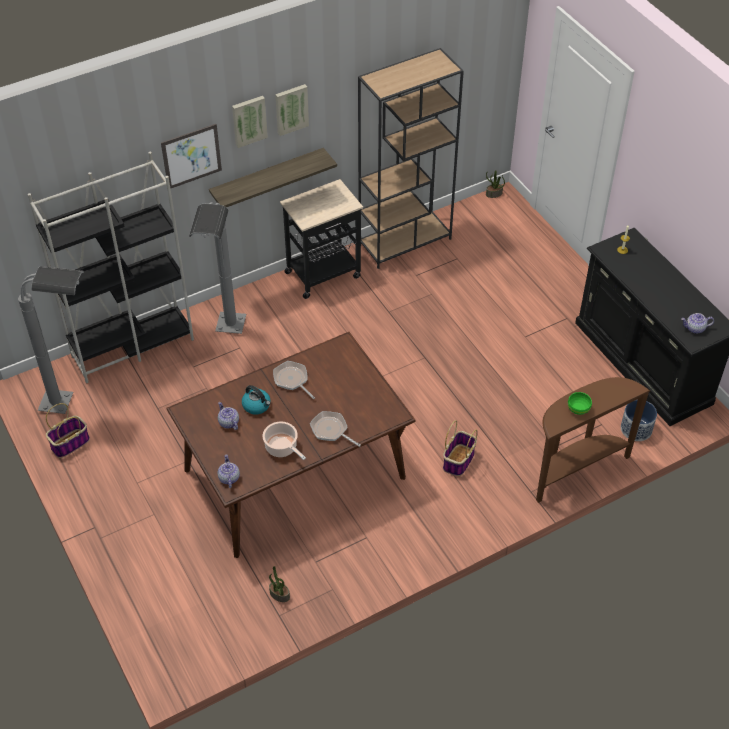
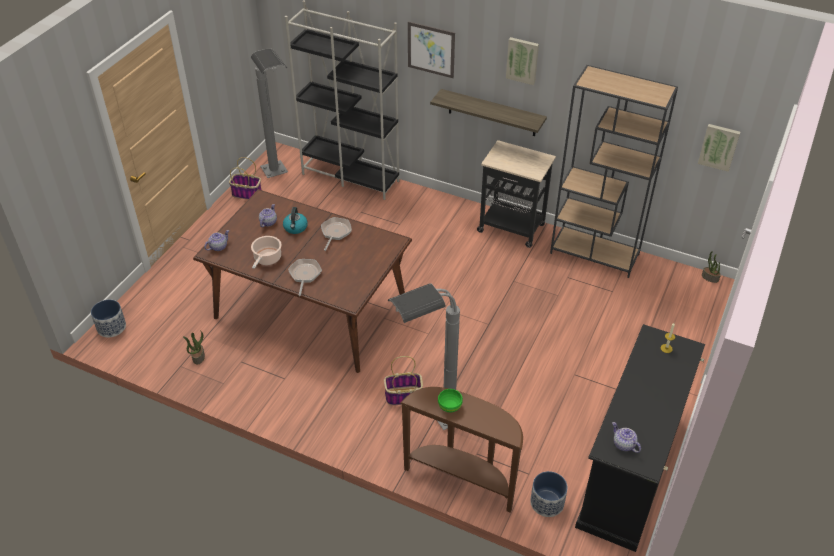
camera: 55 degrees right, 5 degrees down
(168, 655) = (111, 327): none -> planter
(228, 339) = (401, 215): grey floor lamp -> grey floor lamp (431, 425)
(249, 120) = (483, 47): picture -> picture (719, 146)

